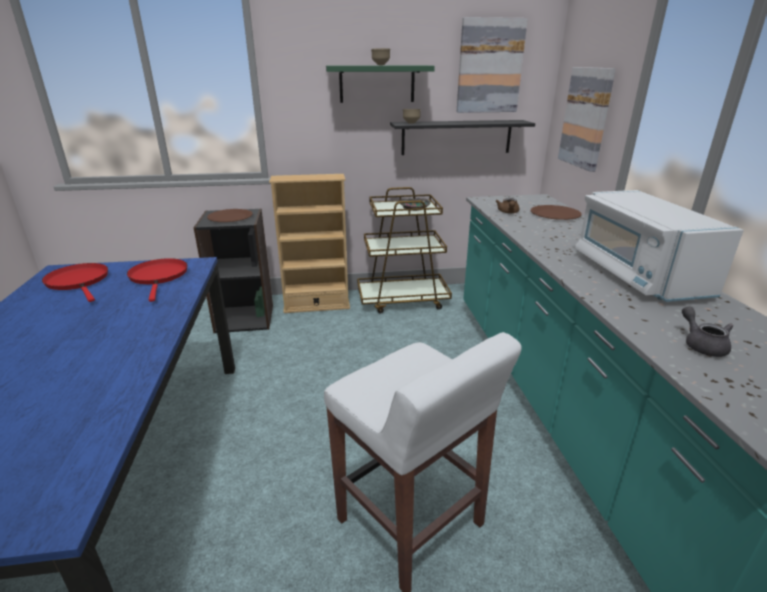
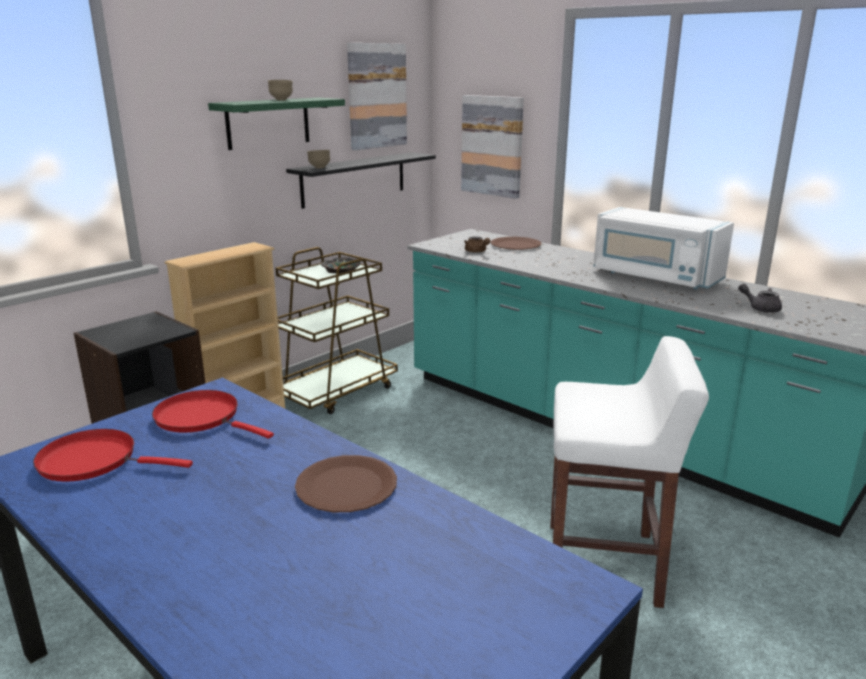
camera: 40 degrees left, 5 degrees down
(230, 217) = (138, 331): brown plate -> brown plate (347, 486)

